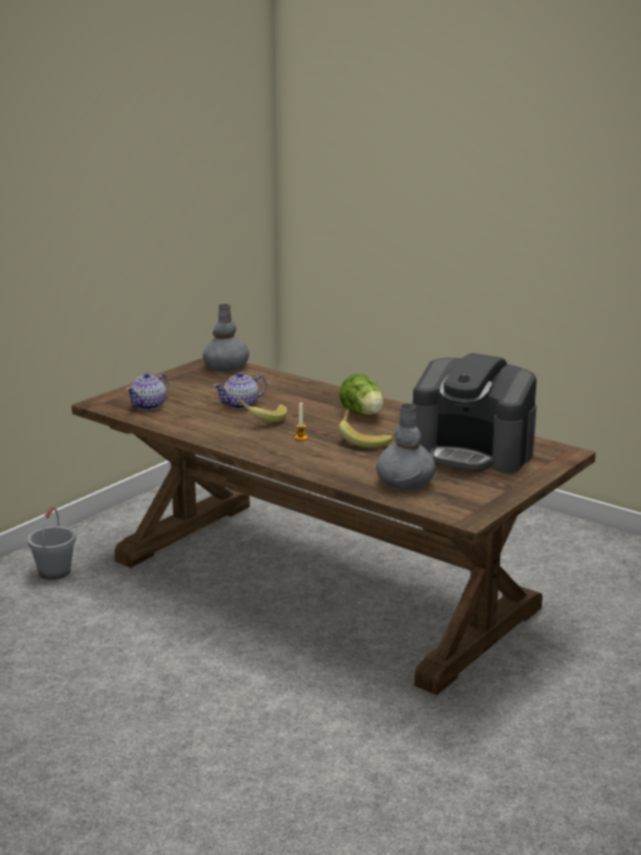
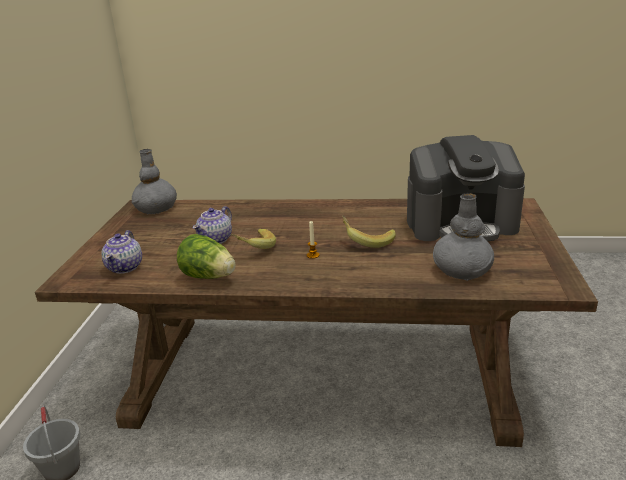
camera: 30 degrees left, 5 degrees up
(363, 414) = (330, 217): lettuce -> lettuce (209, 276)

